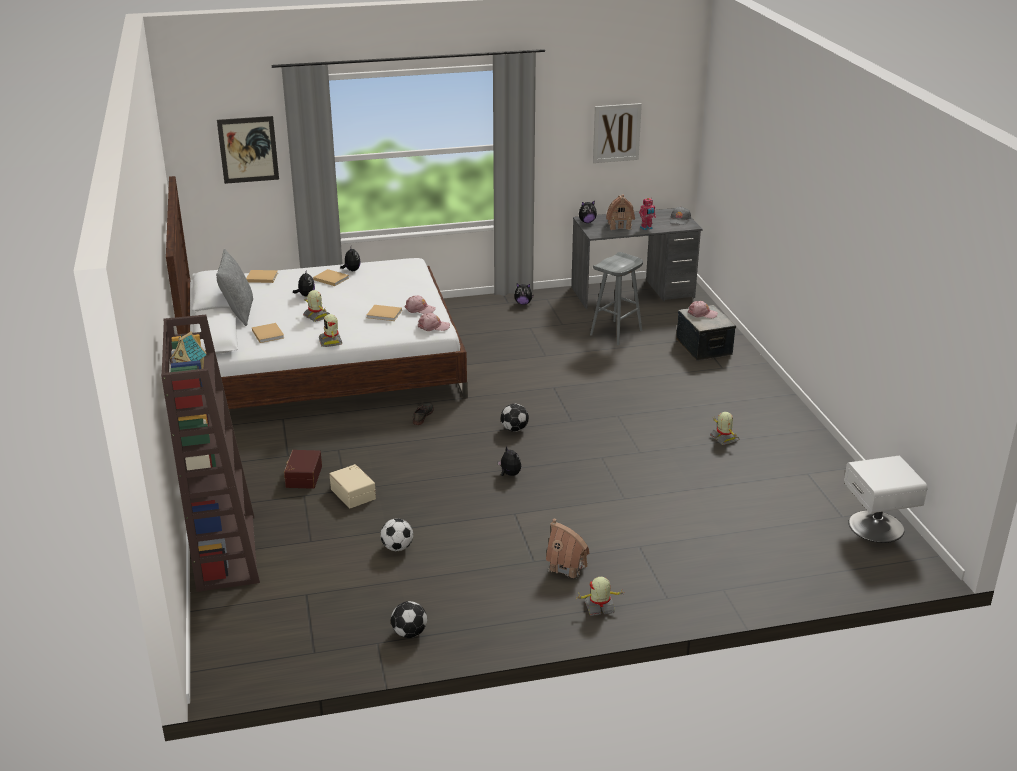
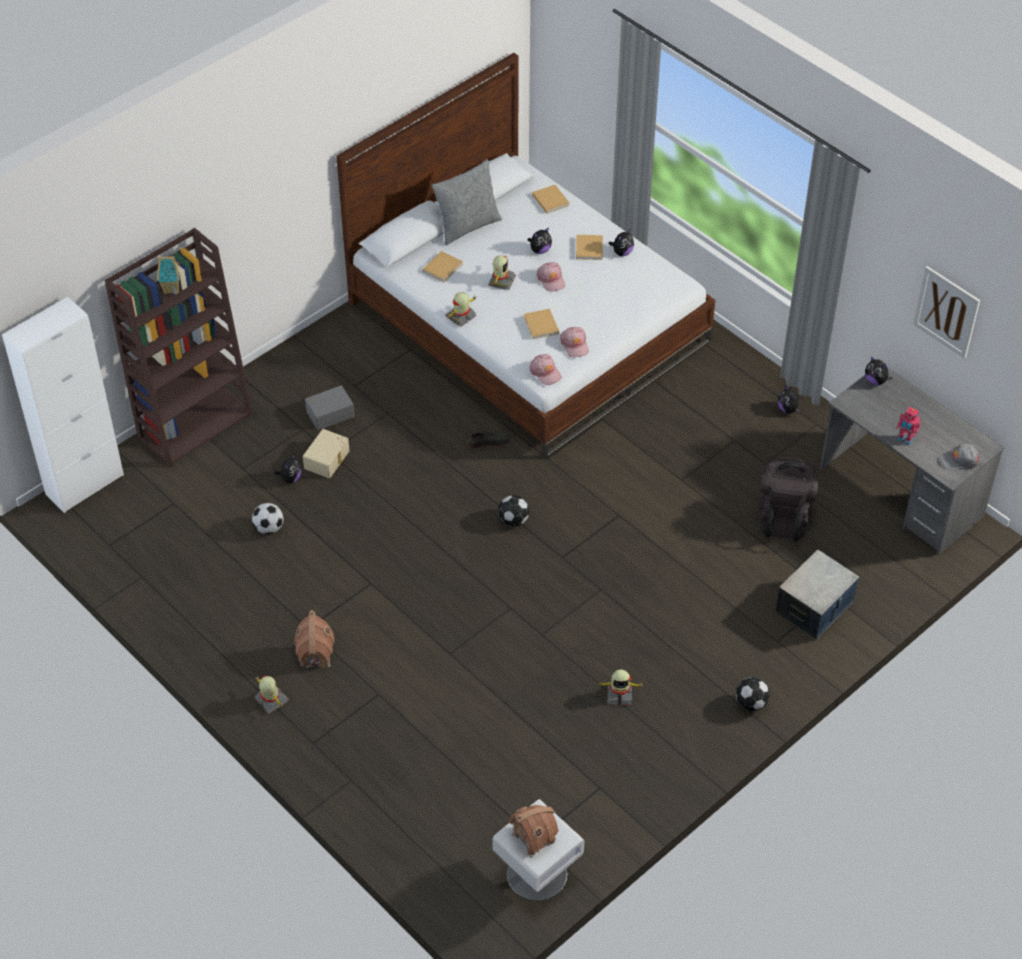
camera: 60 degrees right, 20 degrees up
(215, 645) = (84, 484): none -> white cabinet
(248, 149) = (594, 70): picture -> none
(302, 476) = (329, 413): brown storage box -> grey storage box
(409, 633) = (164, 590): football -> football (750, 703)
(509, 474) = (431, 552): plush toy -> plush toy (290, 478)
(616, 333) = (783, 517): grey stool -> black backpack
(619, 226) = (890, 413): toy house -> toy house (534, 837)
(702, 313) = (824, 574): pink cap -> pink cap (551, 279)
(724, 438) = (619, 694): toy robot -> toy robot turned 60 degrees clockwise

